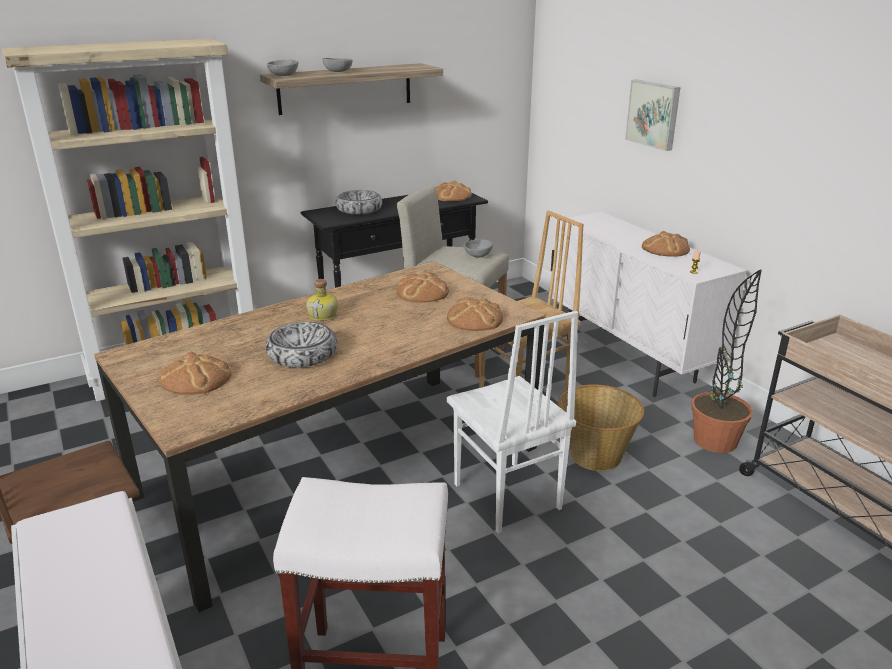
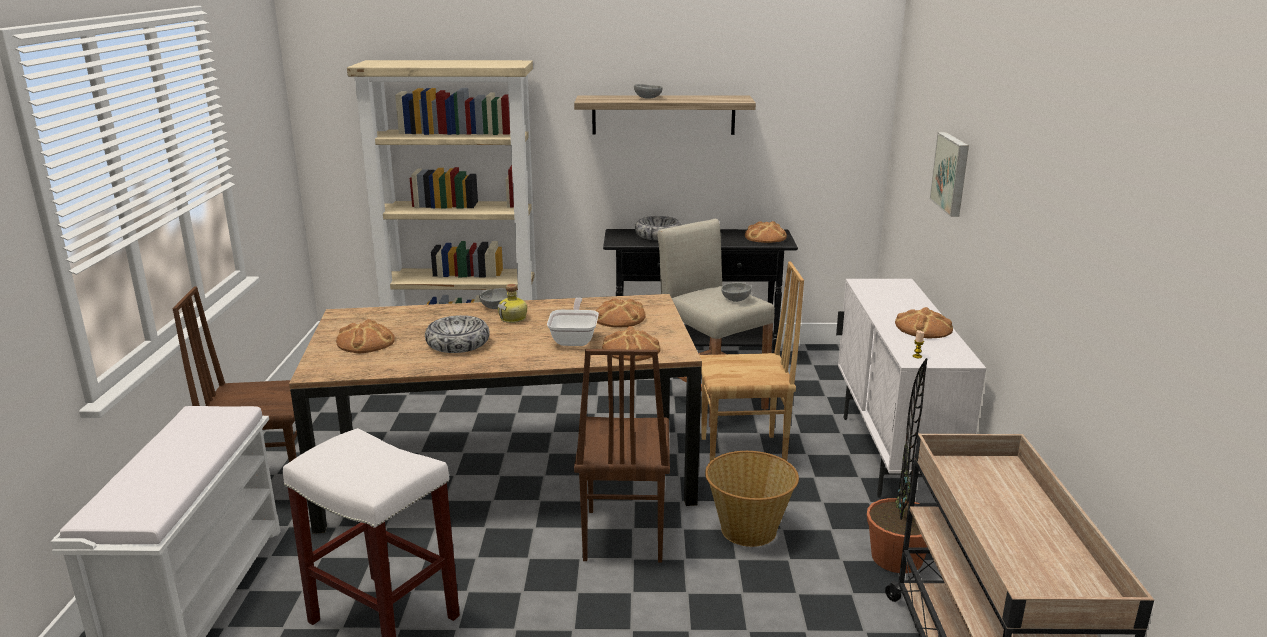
camera: 30 degrees right, 5 degrees down
(283, 75) = (592, 98): grey bowl -> grey bowl (496, 307)
(411, 321) = (575, 339): none -> frying pan
(506, 497) = (622, 536): white chair -> brown chair

